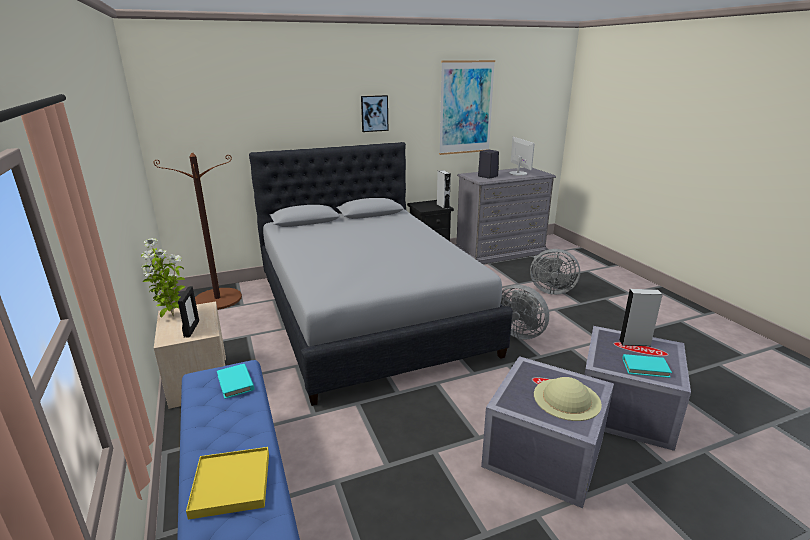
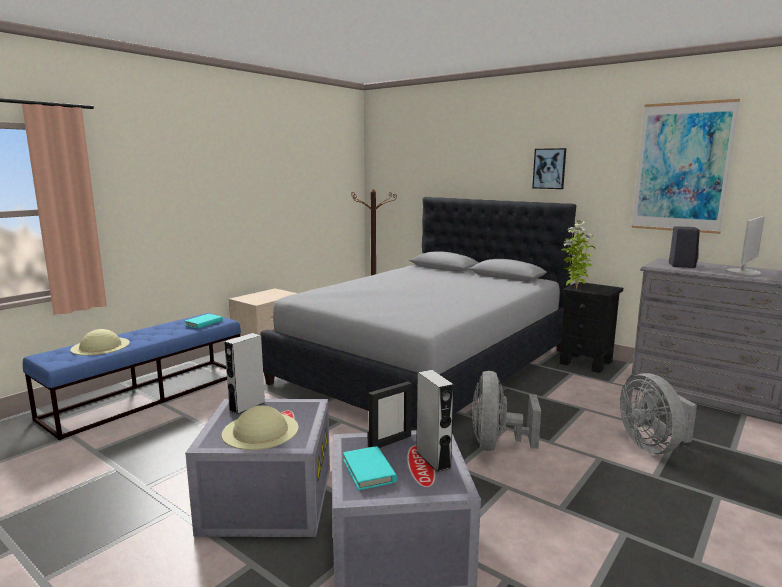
camera: 60 degrees right, 10 degrees down
(172, 316) = (269, 292): potted plant -> potted plant (575, 289)
(191, 329) = (258, 298): picture frame -> picture frame (389, 441)
(231, 484) = (100, 346): yellow tray -> beige hat
(443, 206) = (604, 292): grey speaker -> grey speaker (247, 406)

